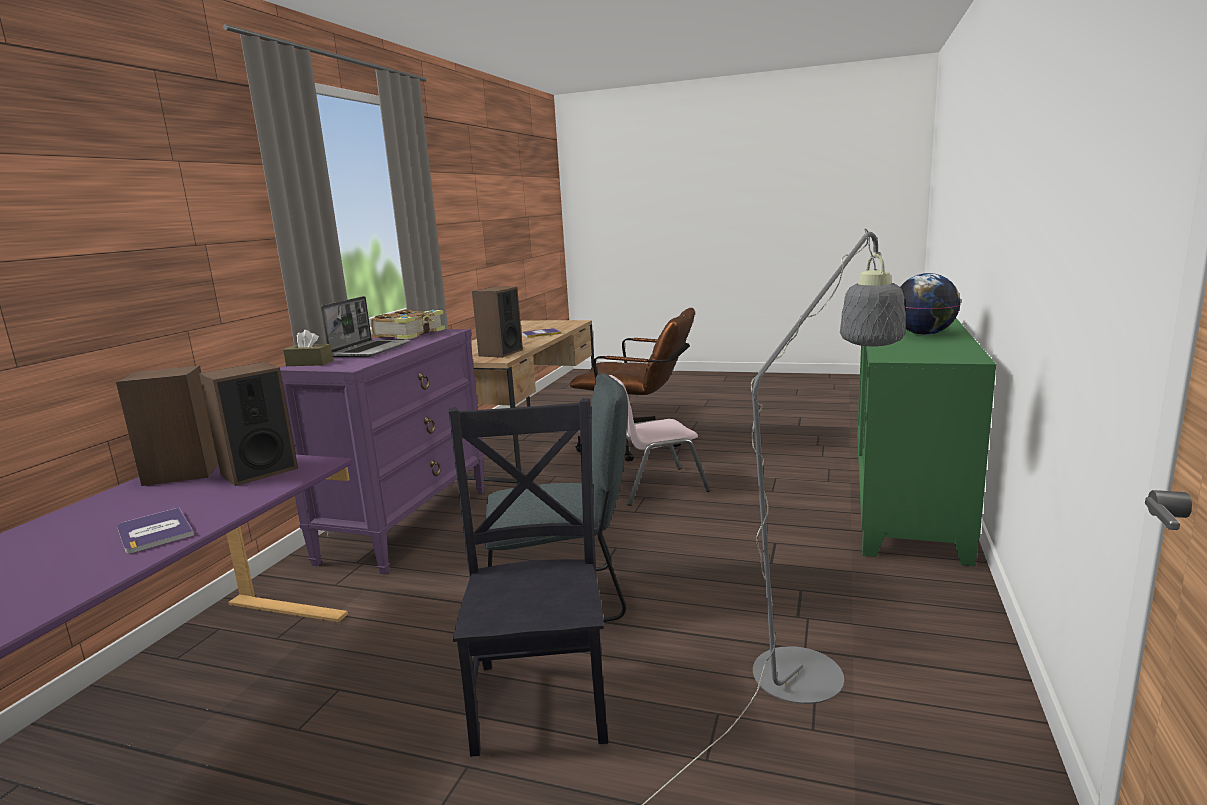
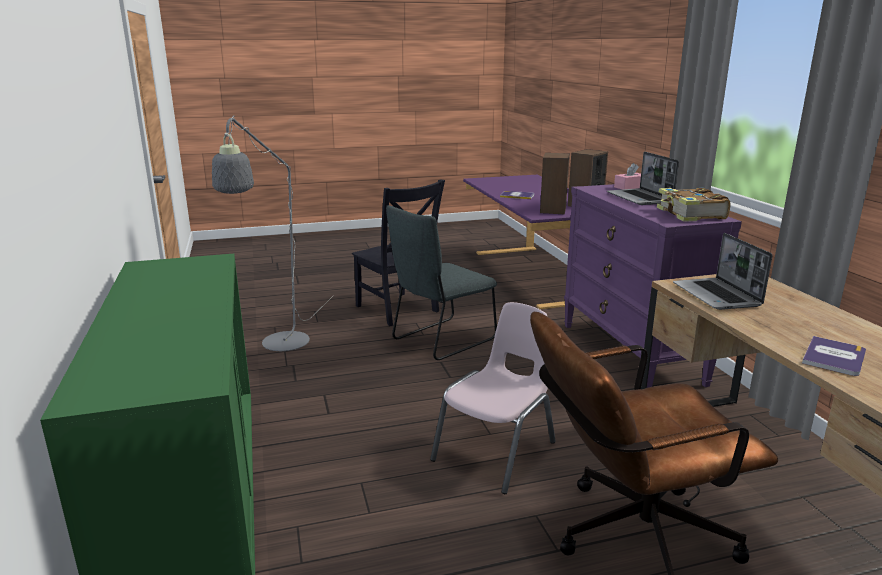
camera: 145 degrees right, 5 degrees up
(309, 363) = (629, 187): brown tissue box -> pink tissue box
(500, 353) = (717, 295): speaker -> laptop
(924, 334) = (156, 308): globe -> none

